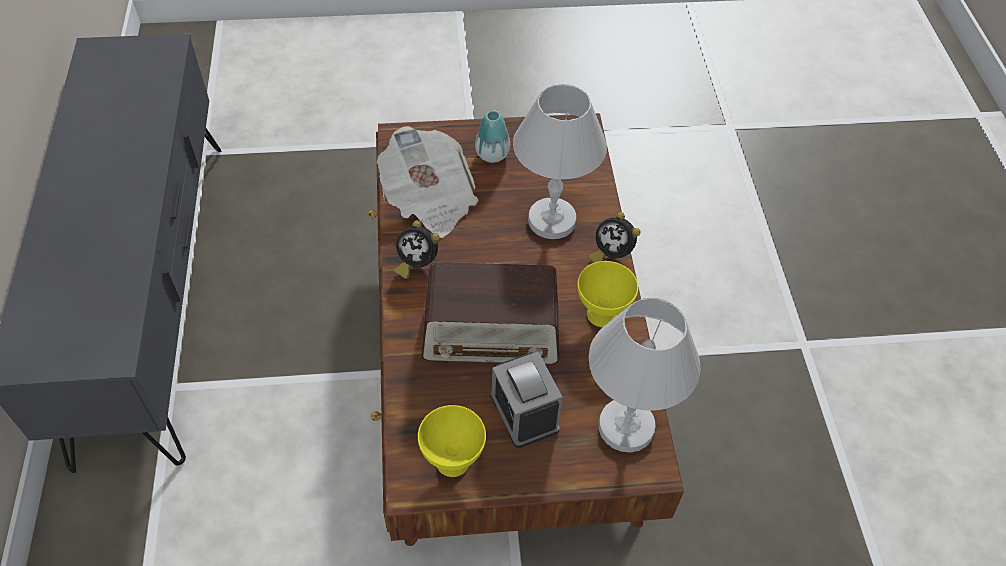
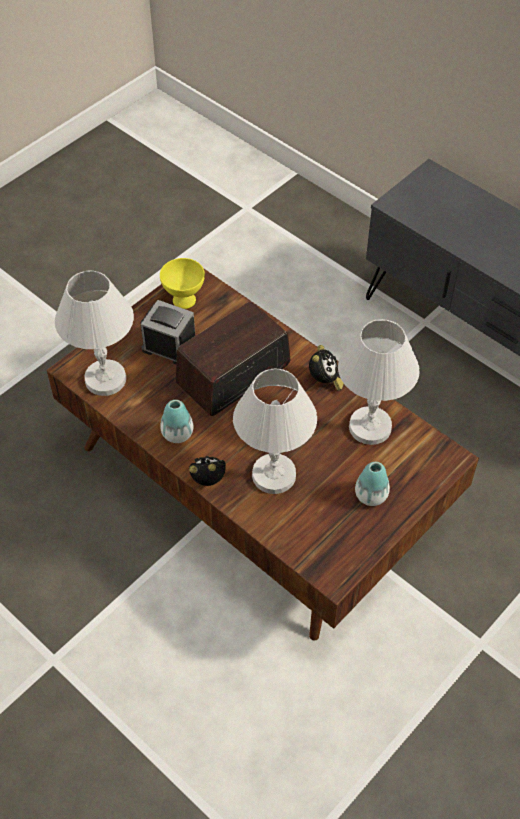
camera: 140 degrees right, 0 degrees up
(416, 263) = (324, 381): alarm clock -> alarm clock turned 120 degrees clockwise
(429, 200) = (369, 427): newspaper -> white table lamp
(602, 314) = (177, 434): yellow bowl -> vase

